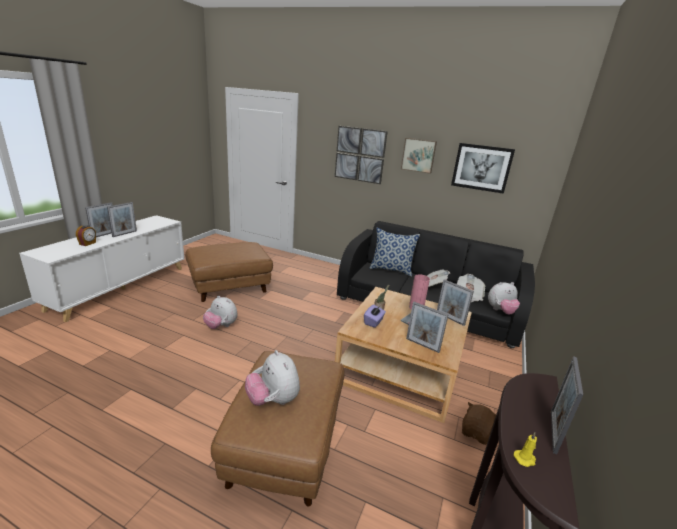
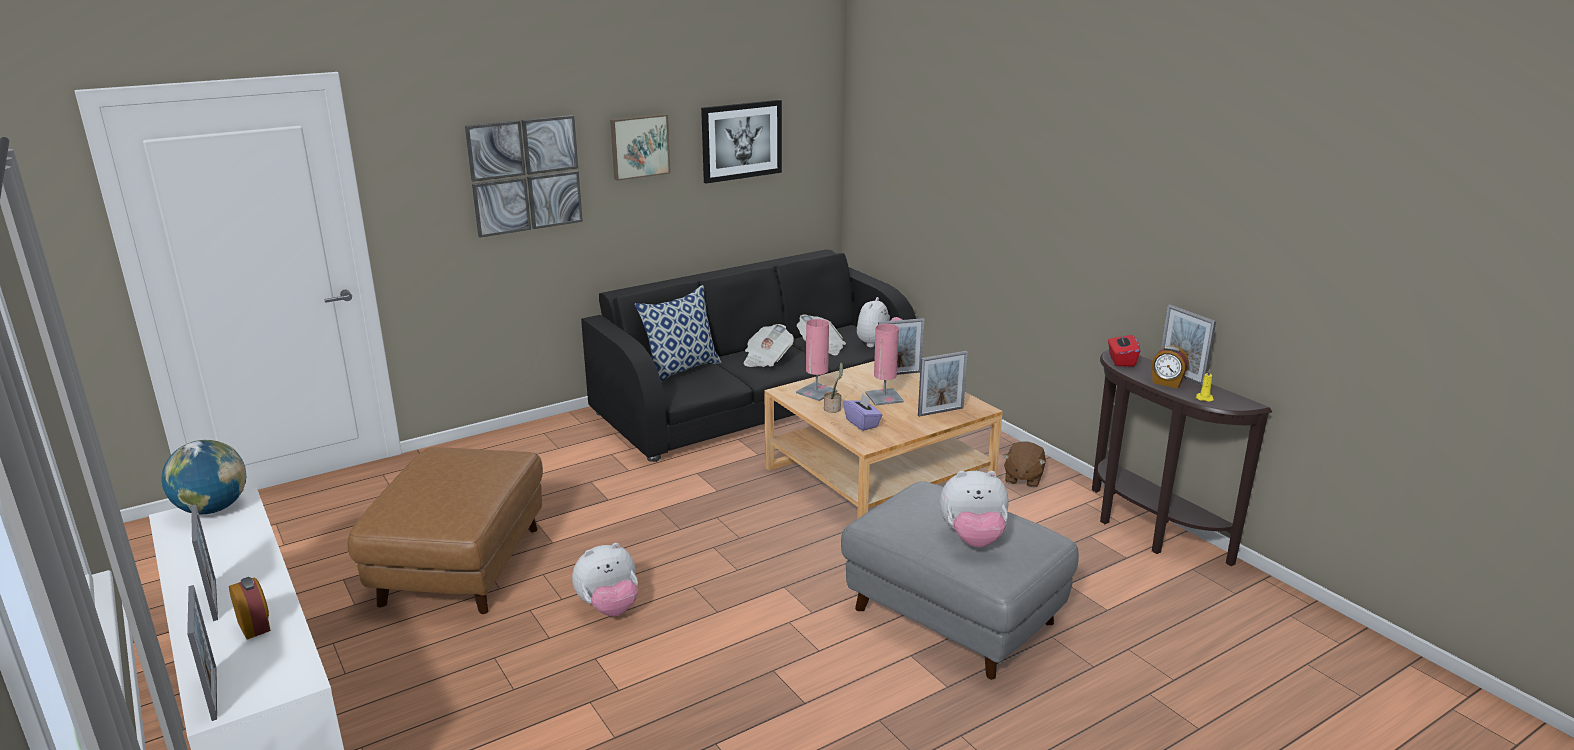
camera: 55 degrees left, 0 degrees up
(124, 234) = (248, 570): picture frame -> picture frame (214, 693)
(163, 220) = (212, 509): none -> globe
(285, 446) = (954, 615): brown ottoman -> grey ottoman
(391, 300) = (816, 392): none -> pink table lamp
(476, 433) = (1022, 478): brown plush toy -> brown plush toy turned 135 degrees counterclockwise
(523, 423) = (1166, 383): none -> alarm clock
(529, 385) = (1121, 360): none -> red tissue box

